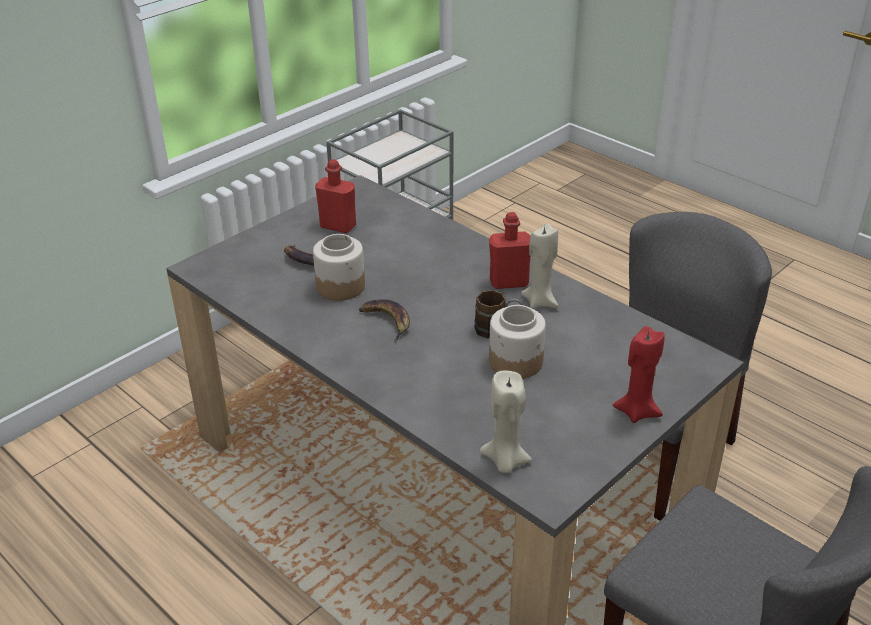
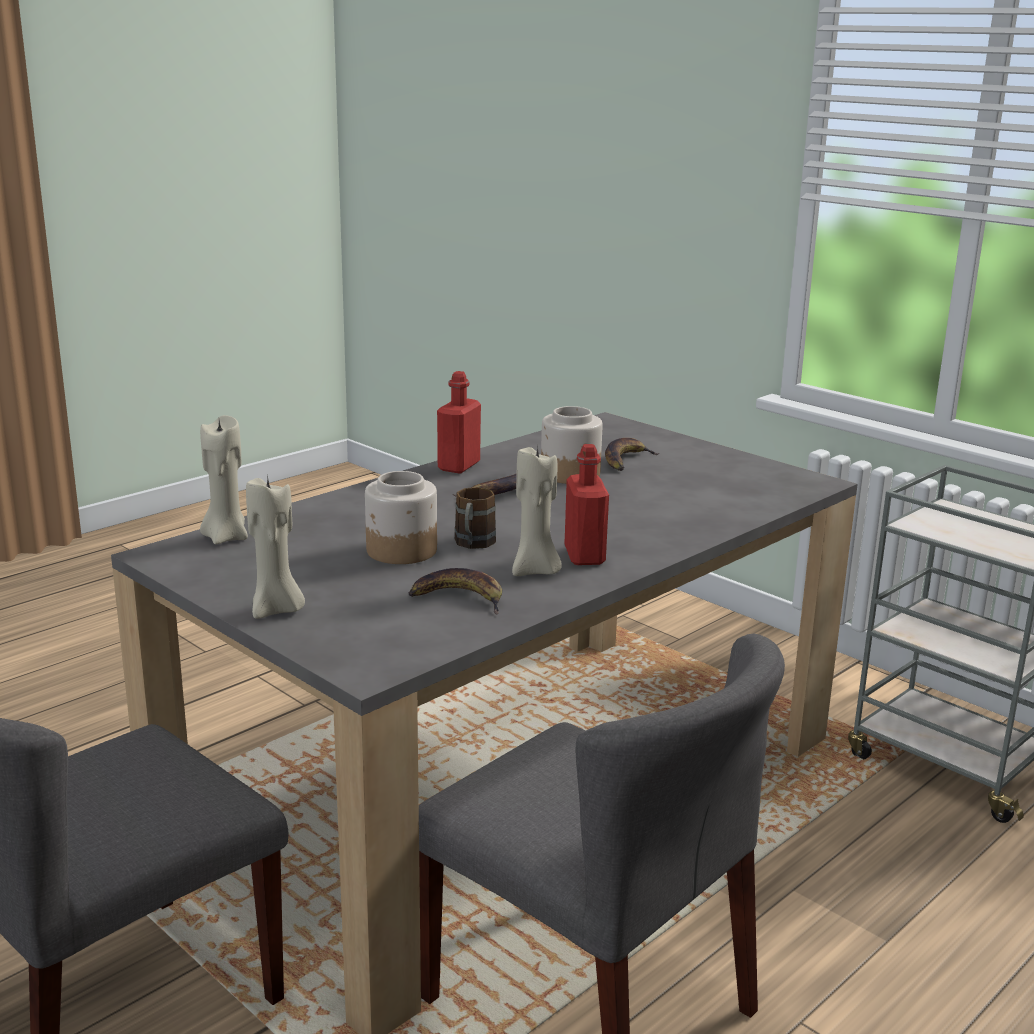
camera: 90 degrees right, 15 degrees down
(338, 226) = (710, 472): red bottle -> red bottle (459, 466)
(592, 331) = (459, 598): none -> banana
(637, 411) = (277, 610): red candle -> beige candle

